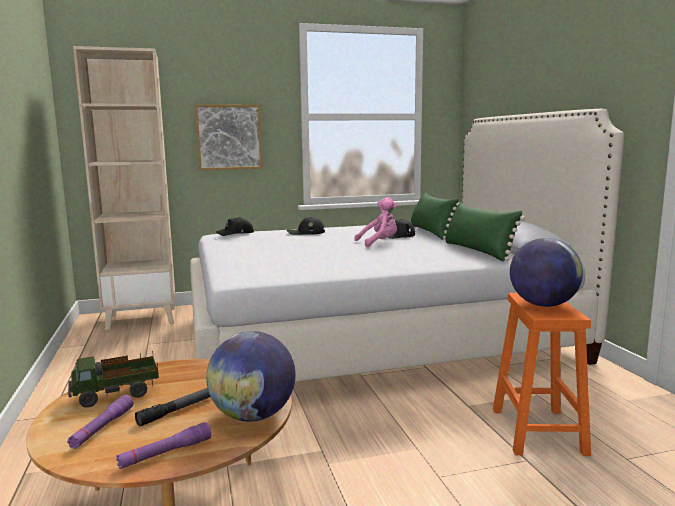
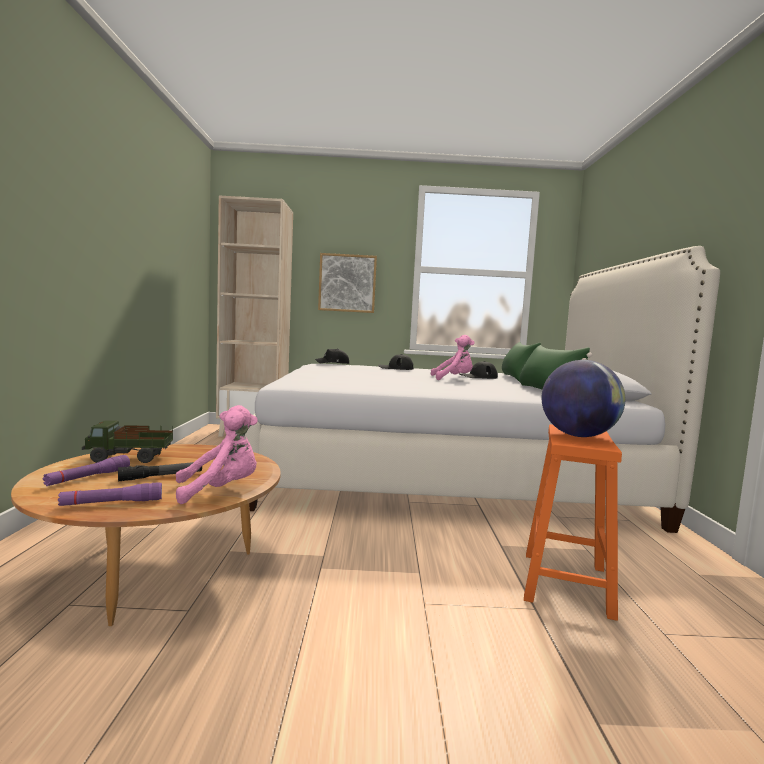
camera: 15 degrees right, 5 degrees down
(253, 416) = (221, 490): globe -> pink plush toy

